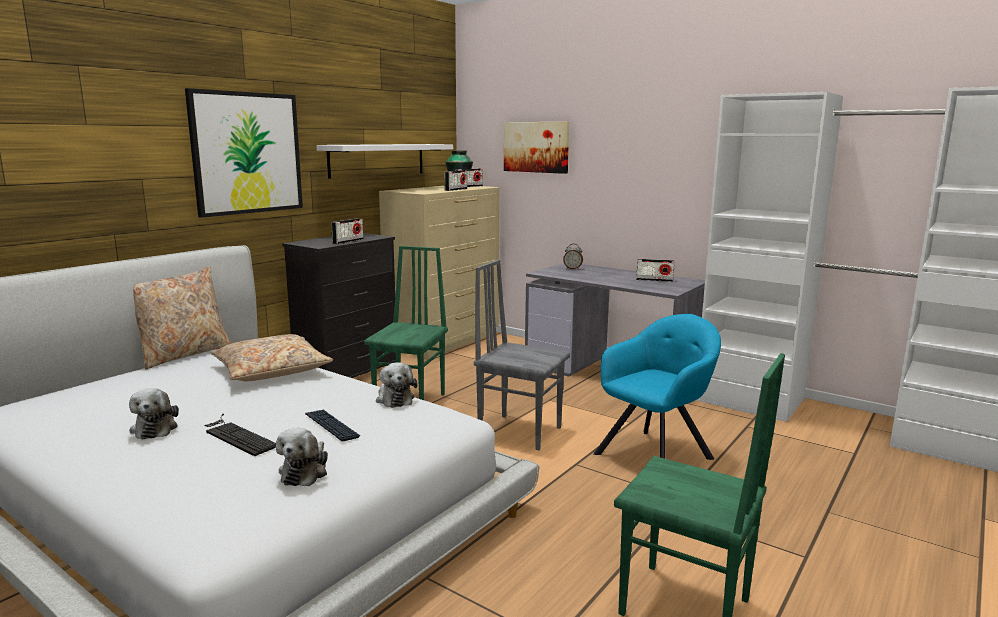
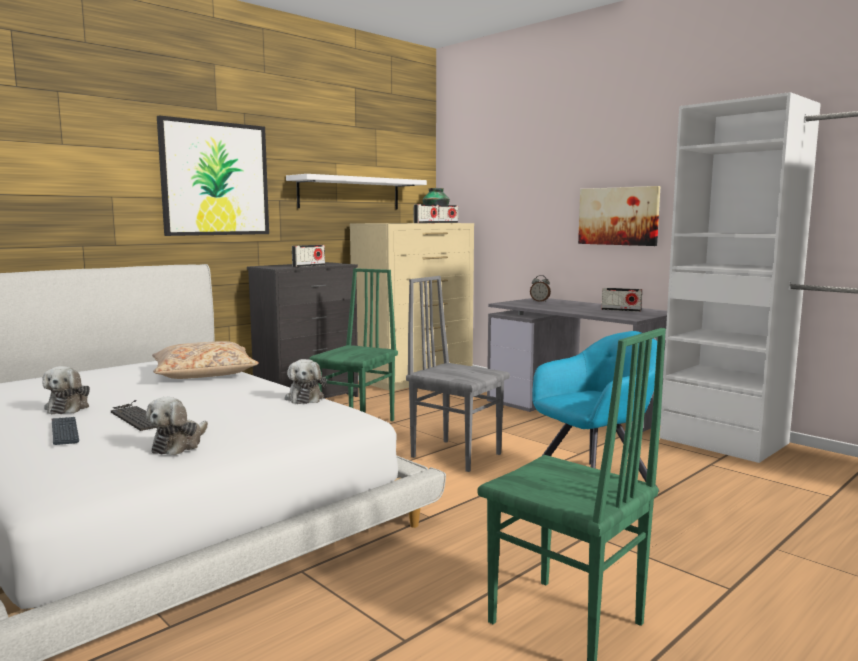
camera: 10 degrees right, 5 degrees down
(183, 354) = (135, 361): beige pillow -> none
(331, 426) = (228, 414): keyboard -> keyboard (64, 432)
(536, 147) = (509, 181): picture -> picture (618, 216)

